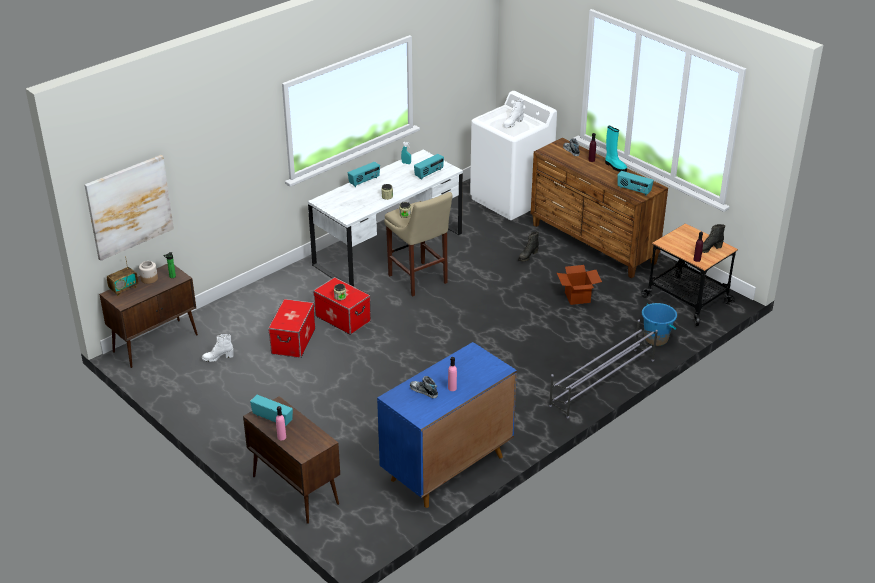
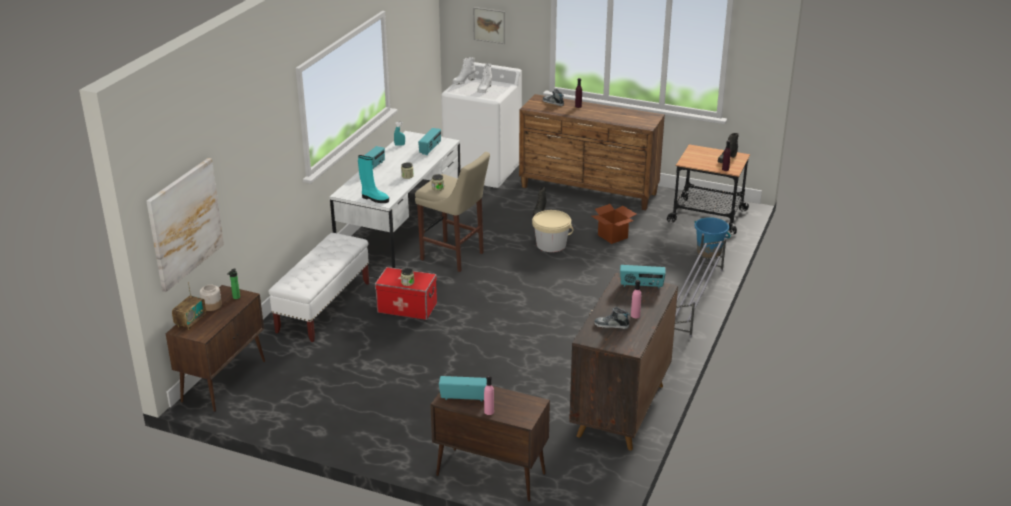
camera: 25 degrees left, 5 degrees down
(218, 358) = (305, 376): white boot -> white boot (463, 81)
(276, 299) = (324, 307): none -> white bench
(293, 341) = (372, 340): storage box -> none
(446, 468) = (620, 411): blue cabinet -> brown cabinet
(513, 291) = (551, 245): none -> beige bucket
(536, 61) = (489, 25): none -> picture
(614, 166) = (603, 107): turquoise boot -> turquoise boot (374, 199)
(634, 190) = (638, 122): radio -> radio (641, 285)

